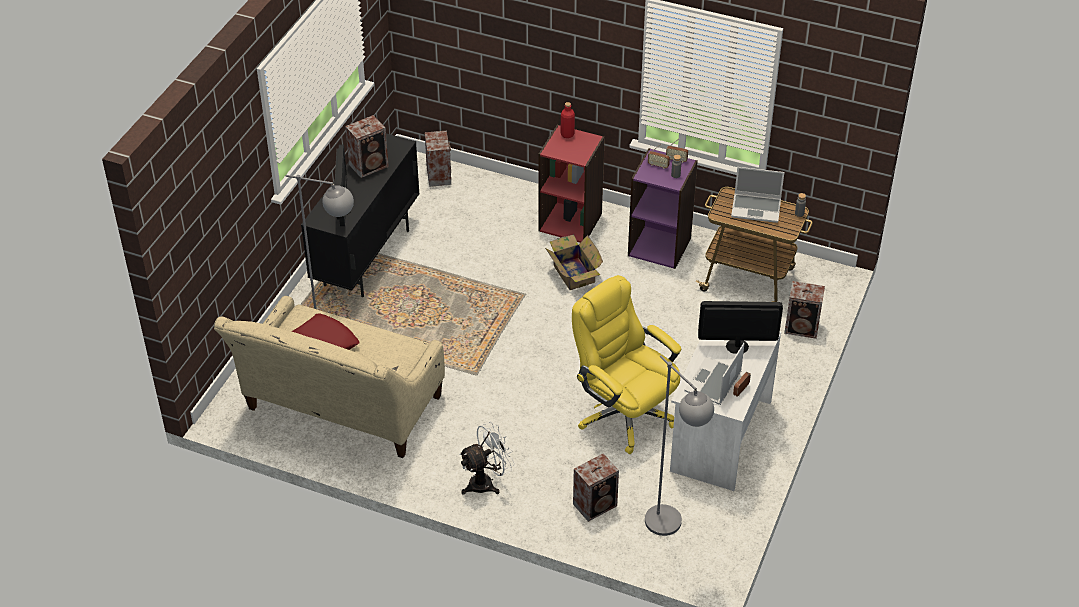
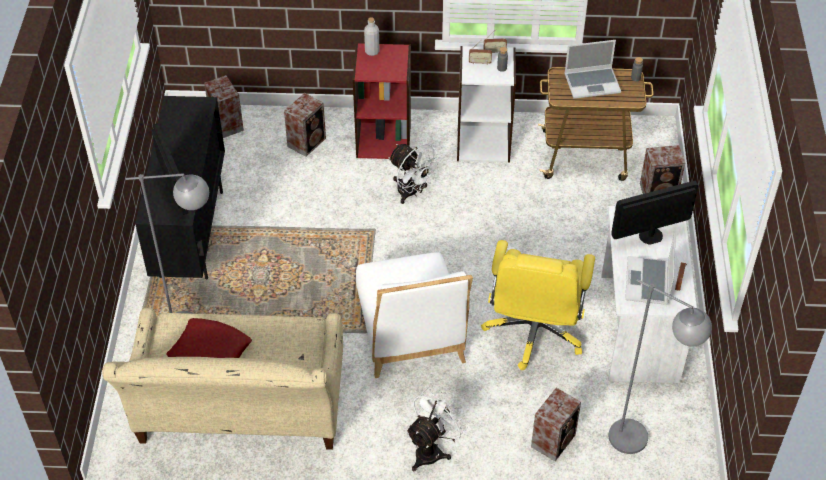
camera: 20 degrees left, 5 degrees up
(370, 165) = (180, 136): speaker -> speaker (307, 142)
(514, 388) = (411, 335): none -> white chair
(567, 134) = (372, 51): red bottle -> grey bottle
(573, 272) = (412, 193): cardboard box -> white fan
(624, 414) = (534, 331): yellow office chair -> yellow office chair turned 105 degrees counterclockwise
(659, 246) = (483, 142): purple bookcase -> white bookcase

